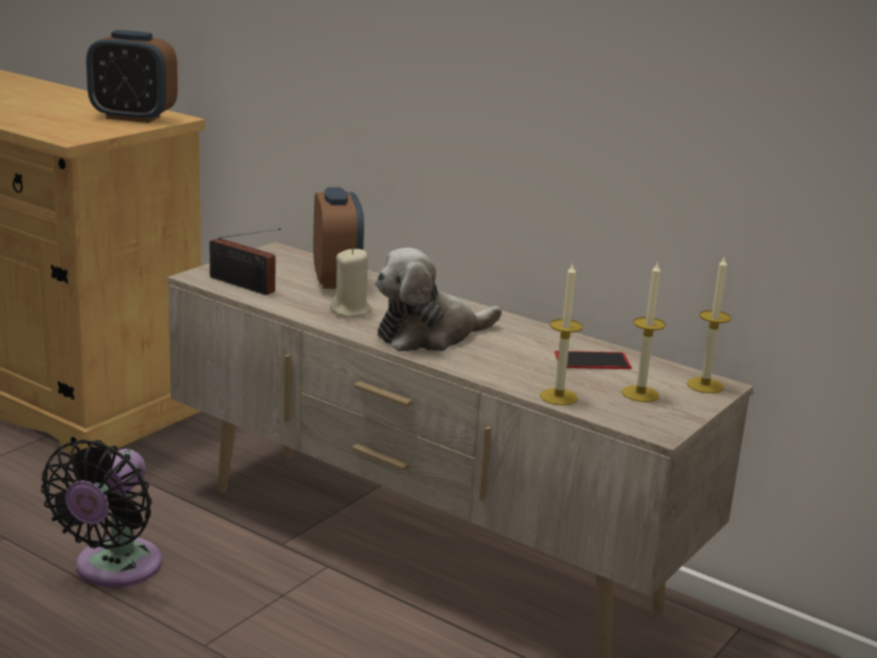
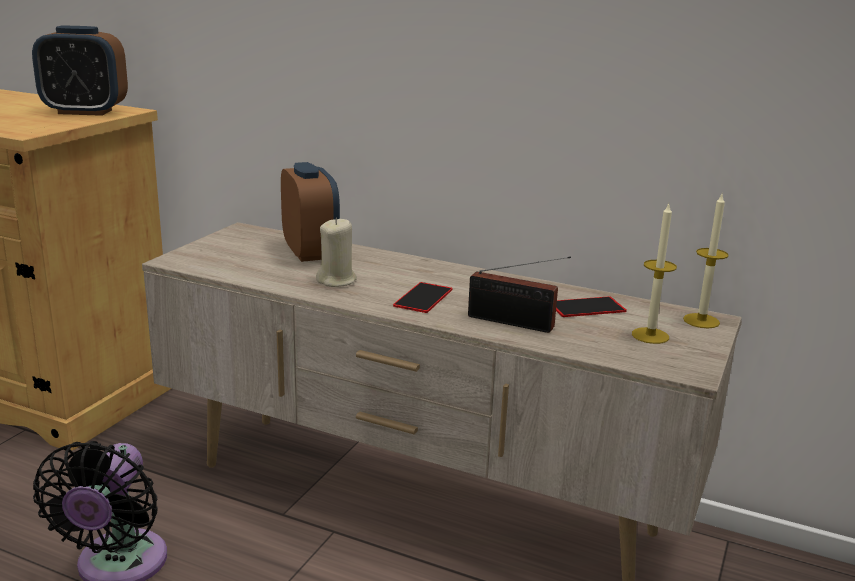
camera: 10 degrees left, 0 degrees up
(244, 286) = (223, 265): radio -> radio (515, 323)
(429, 335) = (423, 297): plush toy -> phone
(558, 397) = (578, 347): candle -> none

